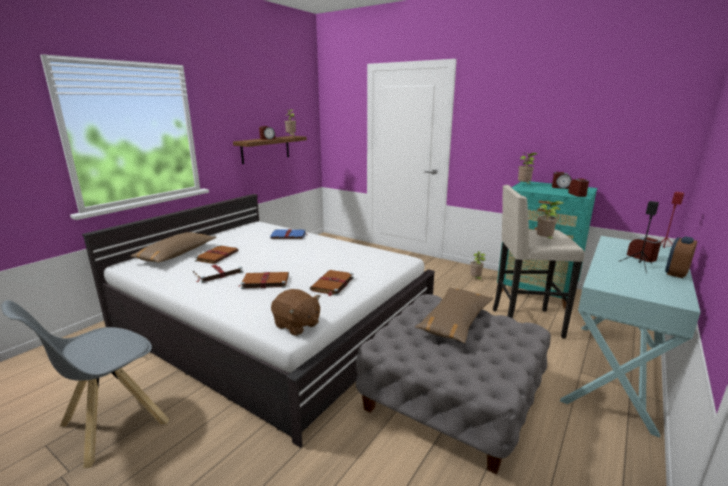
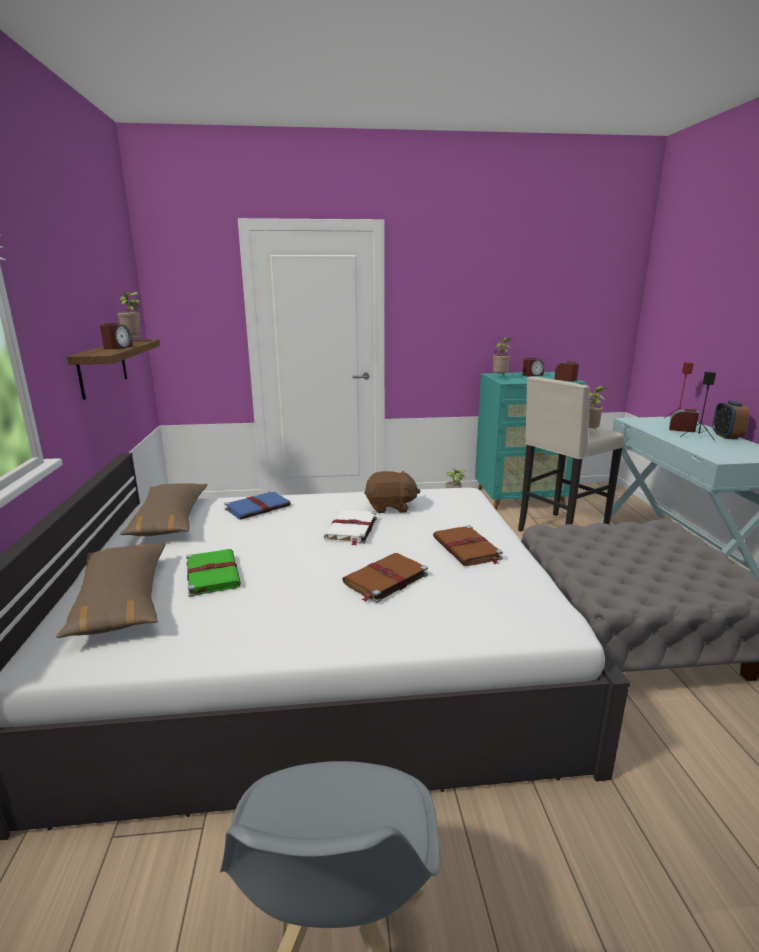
camera: 40 degrees left, 0 degrees up
(217, 256) = (212, 574): brown book -> green book
(217, 273) = (281, 598): white book -> white book (351, 529)
(296, 325) = (546, 613): brown plush toy -> brown plush toy (390, 507)
(455, 322) = (607, 544): brown pillow -> brown pillow (169, 520)

